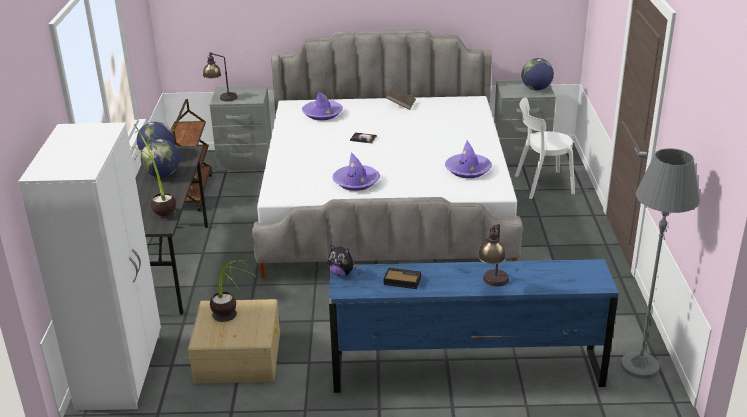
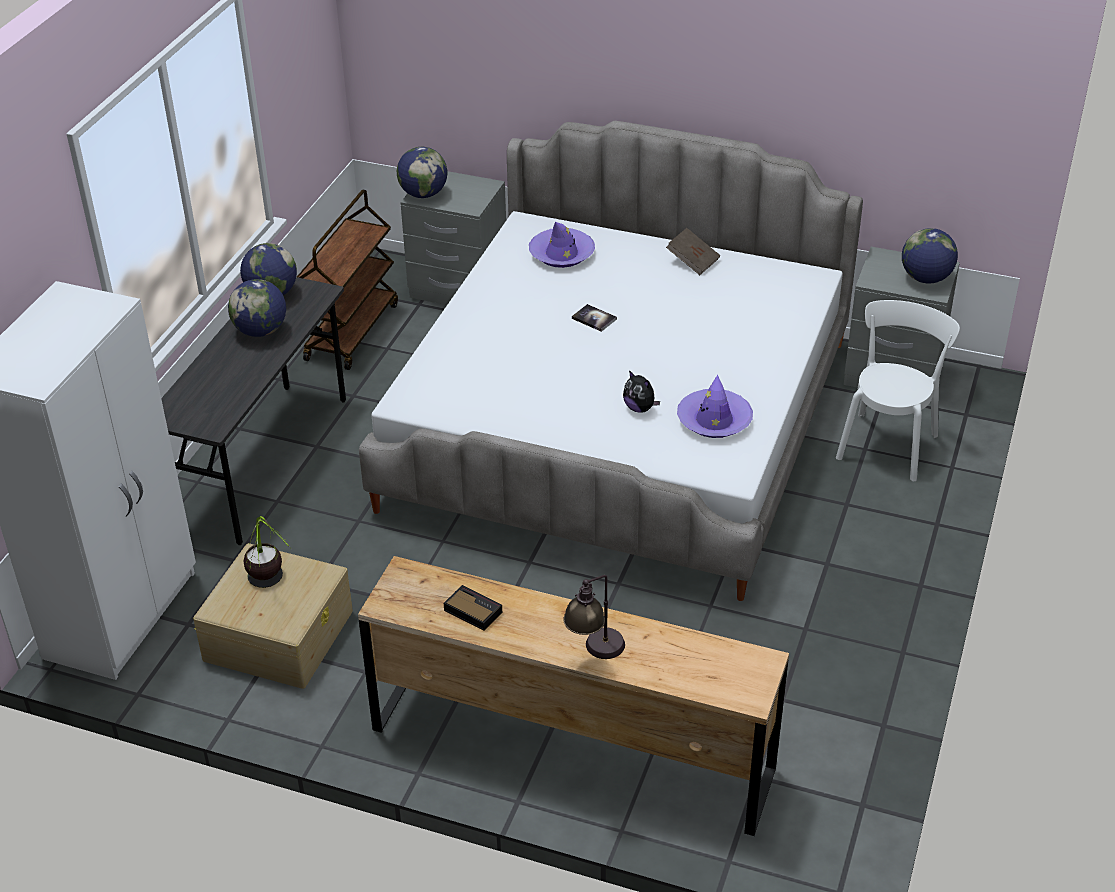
camera: 20 degrees right, 10 degrees up
(159, 208) = (225, 392): potted plant -> none
(221, 98) = (423, 194): table lamp -> globe
(341, 273) = (399, 575): plush toy -> plush toy (640, 408)
(356, 182) = (533, 403): purple hat -> none
(466, 370) = (571, 749): blue dresser -> brown dresser
(541, 185) = (888, 443): white chair -> white chair turned 105 degrees clockwise
(640, 366) = (828, 817): grey floor lamp -> none

